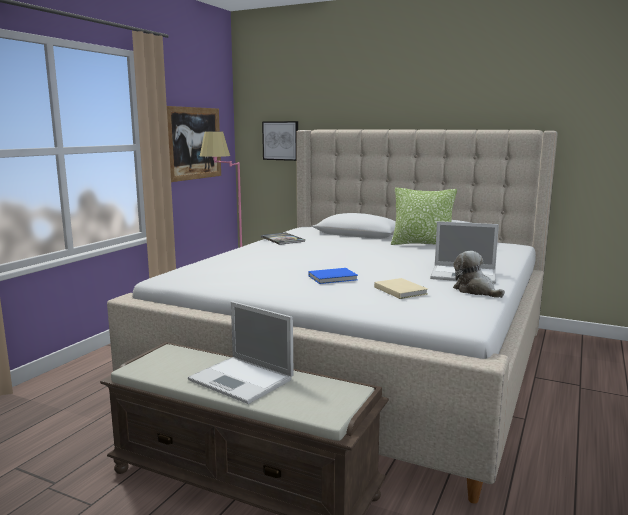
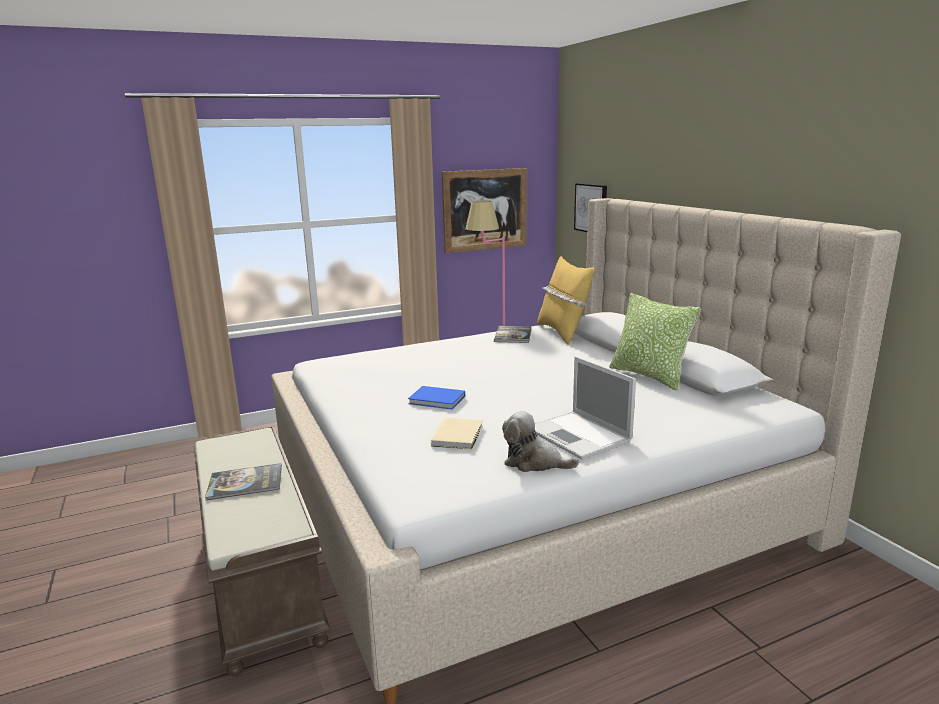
camera: 40 degrees right, 5 degrees up
(242, 380) = (245, 482): laptop -> book
(313, 233) = (563, 332): none -> yellow pillow
(476, 291) = (534, 462): plush toy -> plush toy turned 75 degrees counterclockwise

